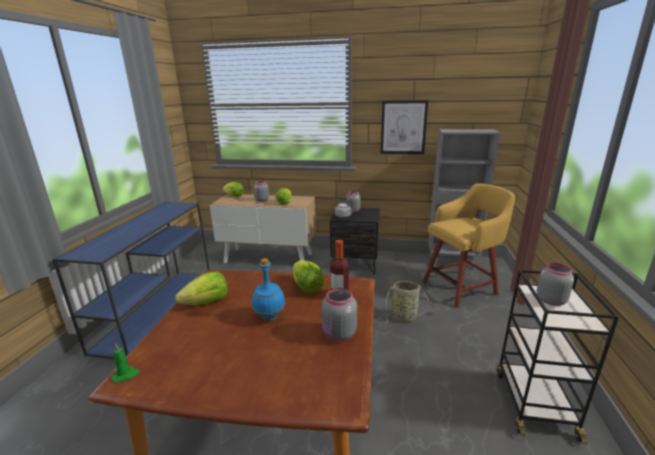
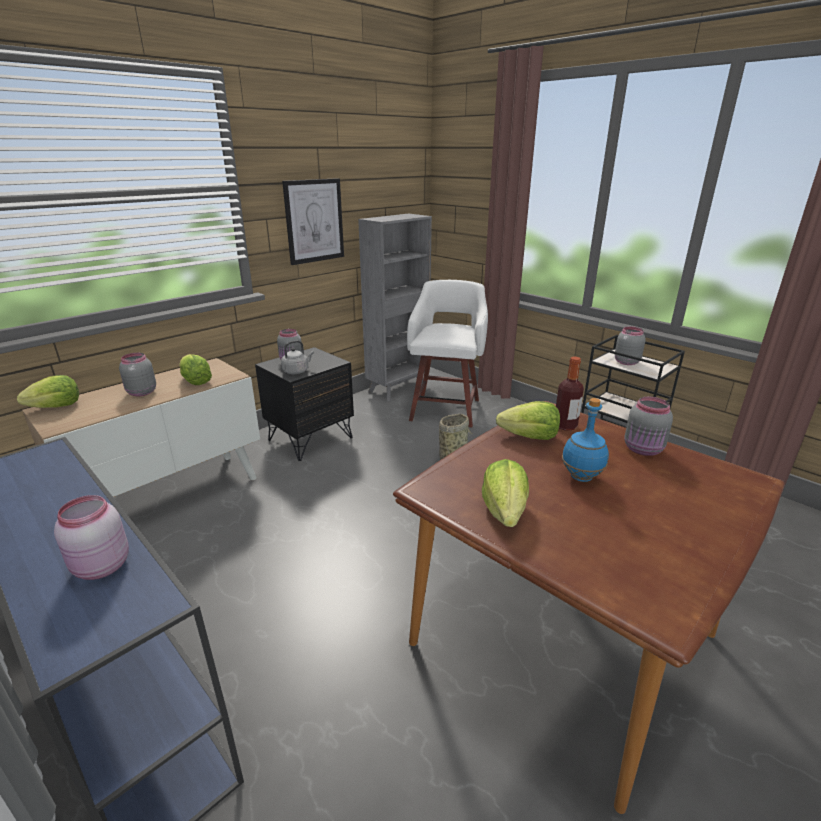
camera: 55 degrees left, 5 degrees up
(118, 240) = (100, 567): none -> pink jar
(126, 375) = (652, 614): green candle -> none
(461, 288) = (446, 408): yellow stool -> white stool

